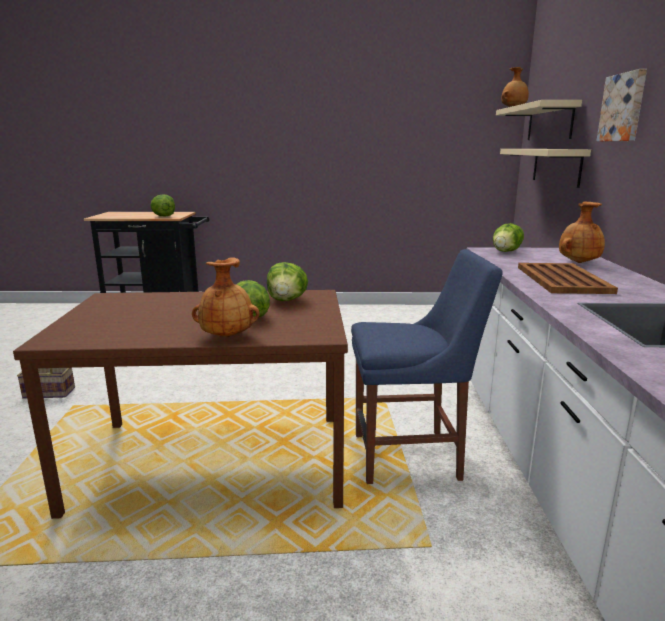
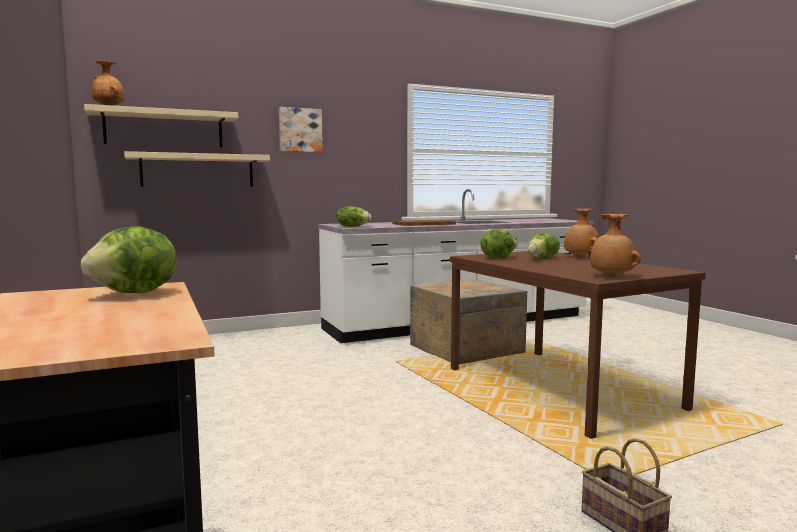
camera: 115 degrees left, 10 degrees down
(412, 456) = (466, 348): blue chair -> crate
(578, 262) = (373, 223): brown vase -> brown vase (611, 276)

